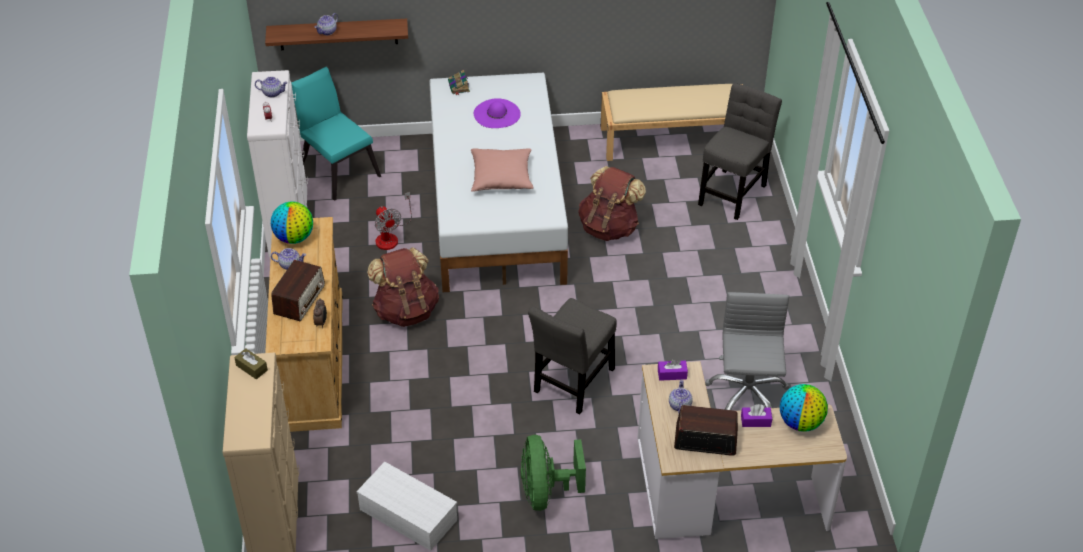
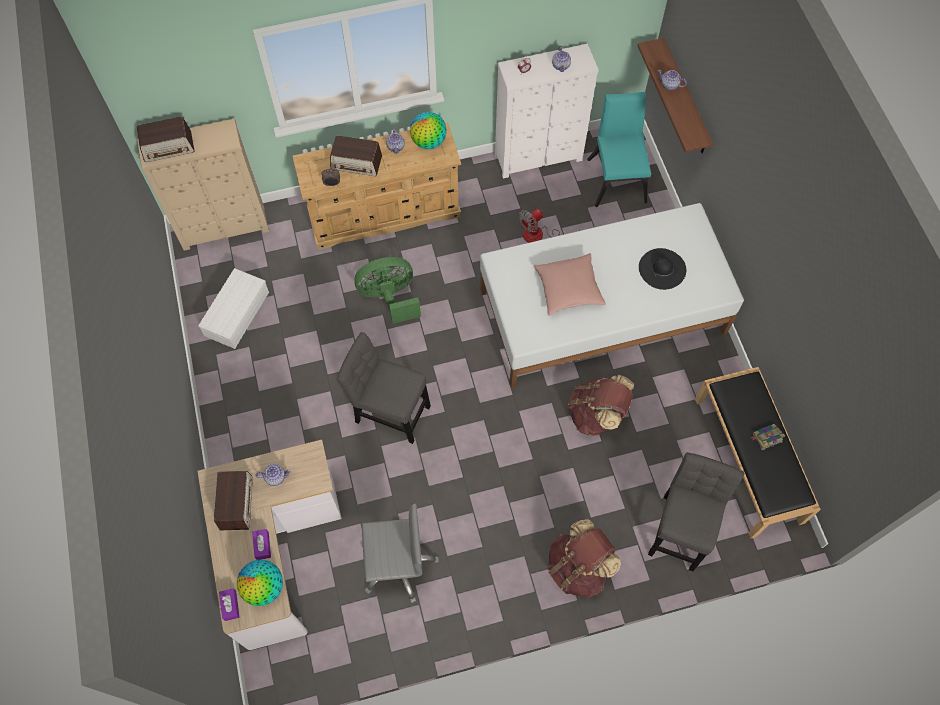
camera: 80 degrees right, 20 degrees up
(249, 419) = (168, 147): none -> radio
(251, 368) = (221, 135): brown tissue box -> none
(337, 169) = (617, 176): turquoise chair -> turquoise chair turned 45 degrees counterclockwise
(406, 310) = (452, 267): brown backpack -> brown backpack (578, 568)
(459, 87) = (694, 229): book -> book (766, 438)
(497, 114) = (662, 268): purple hat -> black hat
(546, 492) = (268, 409): green fan -> green fan (390, 297)
(672, 374) = (312, 466): purple tissue box -> purple tissue box (230, 605)
(674, 139) = (749, 460): beige bench -> black bench
(733, 192) = (681, 528): grey chair -> grey chair turned 90 degrees counterclockwise

